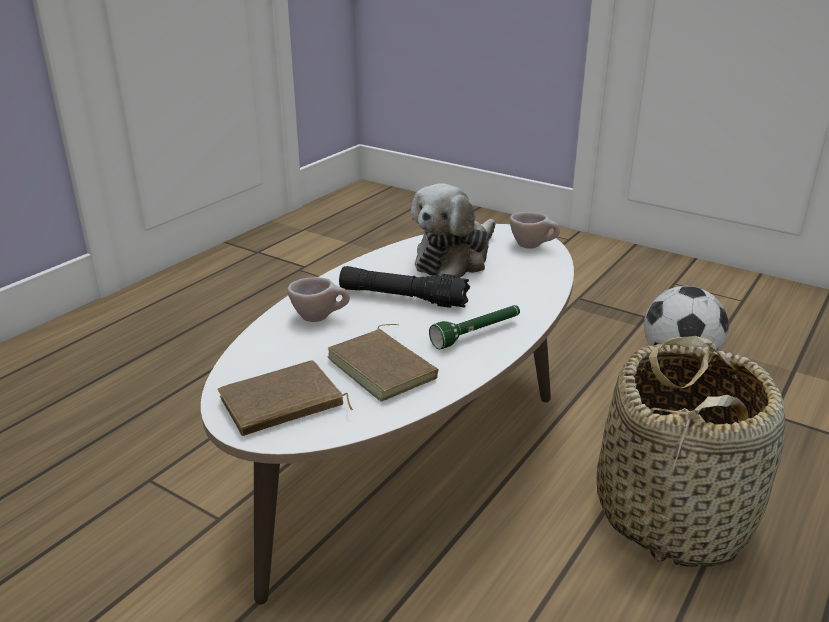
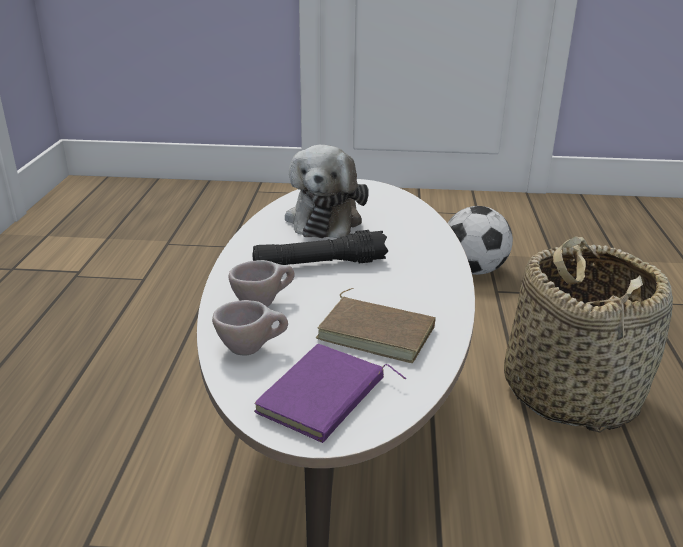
camera: 30 degrees left, 0 degrees up
(282, 405) = (324, 398): brown book -> purple book
(477, 334) = (419, 279): green flashlight -> none
(533, 246) = (377, 194): beige cup -> beige cup (252, 349)

